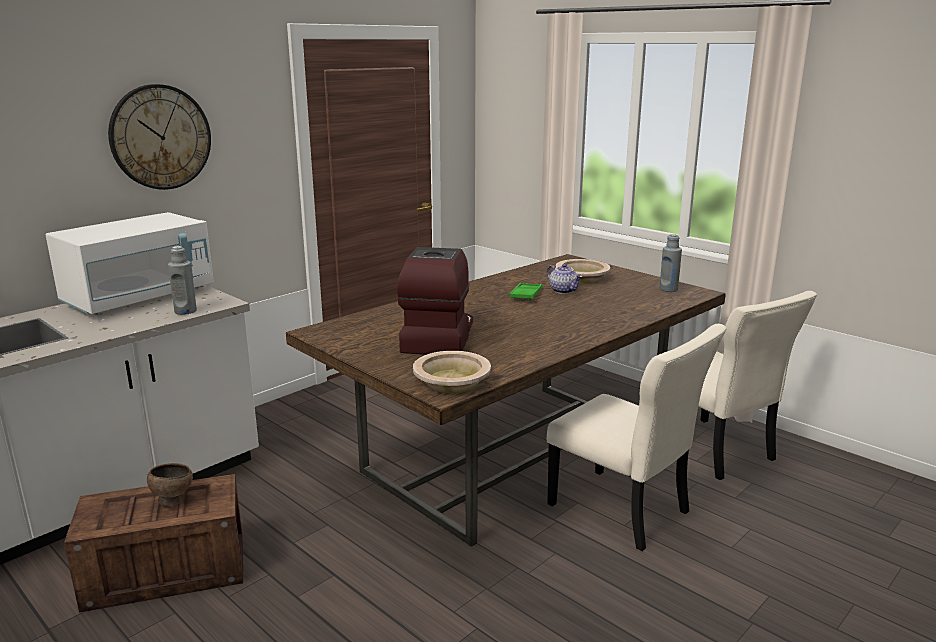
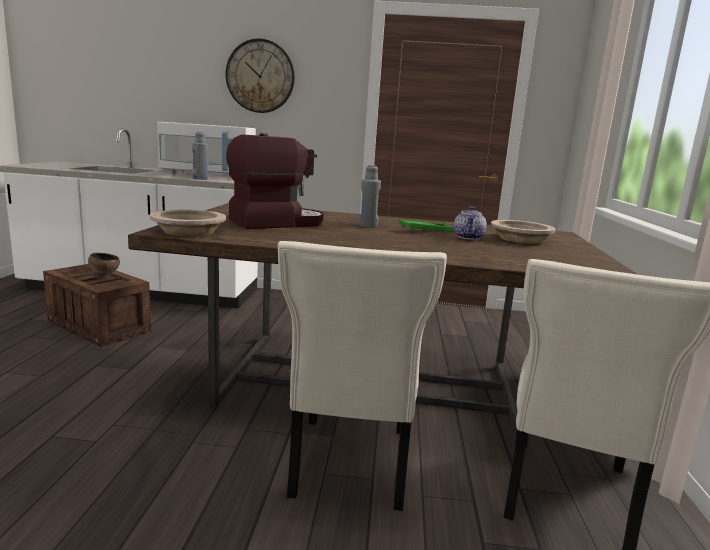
camera: 50 degrees right, 5 degrees down
(668, 289) = (583, 264): grey bottle -> grey bottle (368, 226)

